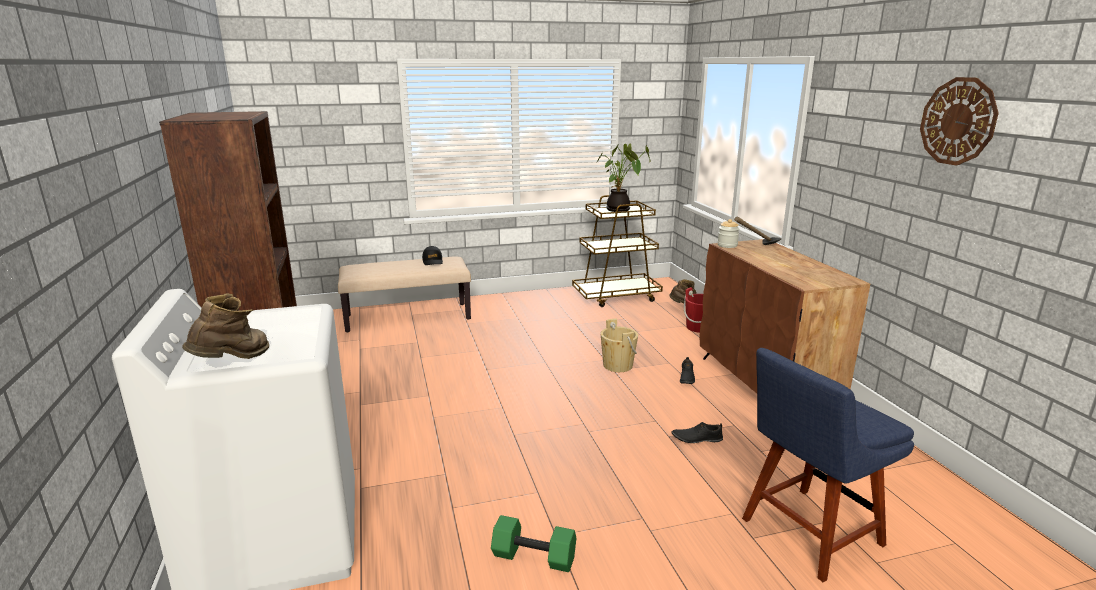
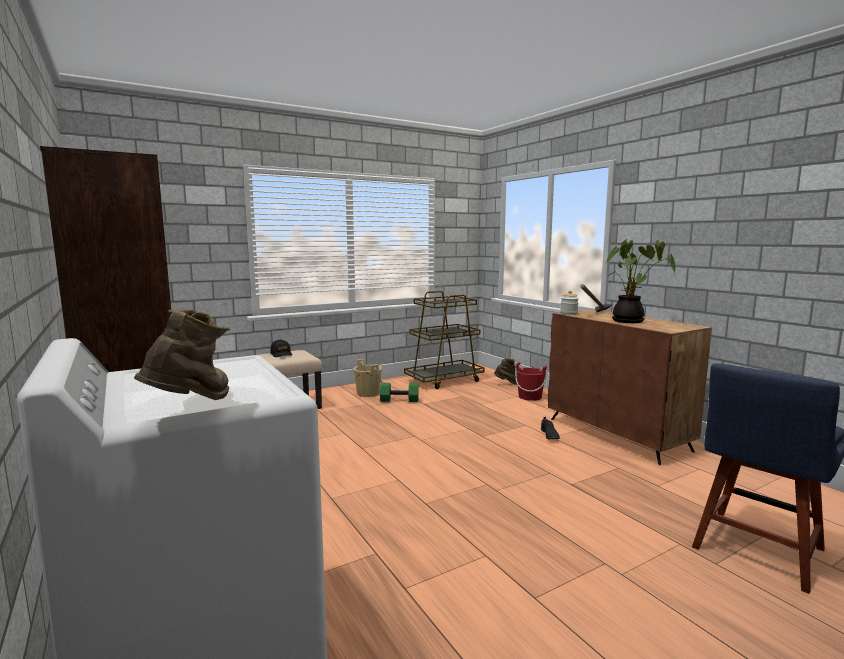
camera: 15 degrees left, 10 degrees down
(535, 556) = (528, 625): green dumbbell -> green dumbbell (400, 400)
(617, 365) = (483, 432): beige bucket -> beige bucket (368, 393)
(619, 210) = (444, 303): potted plant -> potted plant (630, 321)
(696, 438) = (596, 483): black shoe -> none
(958, 121) = (770, 187): wall clock -> none

